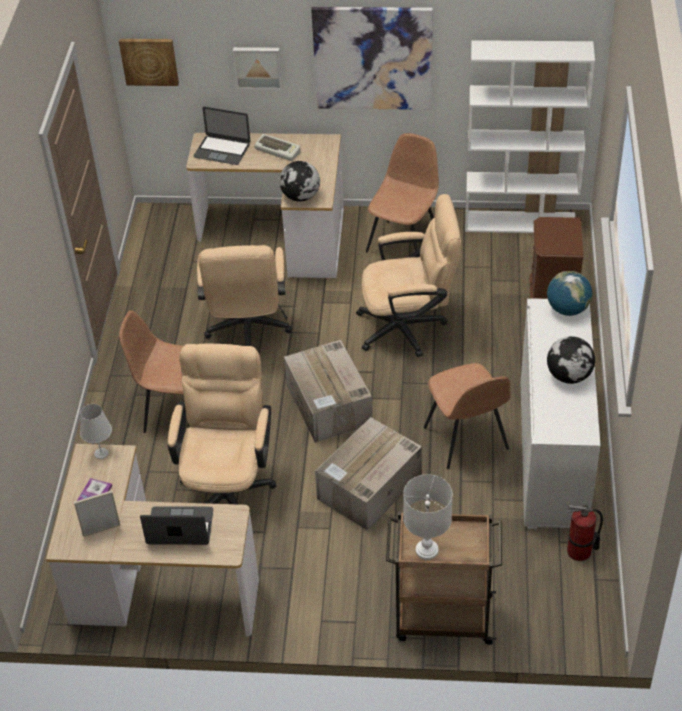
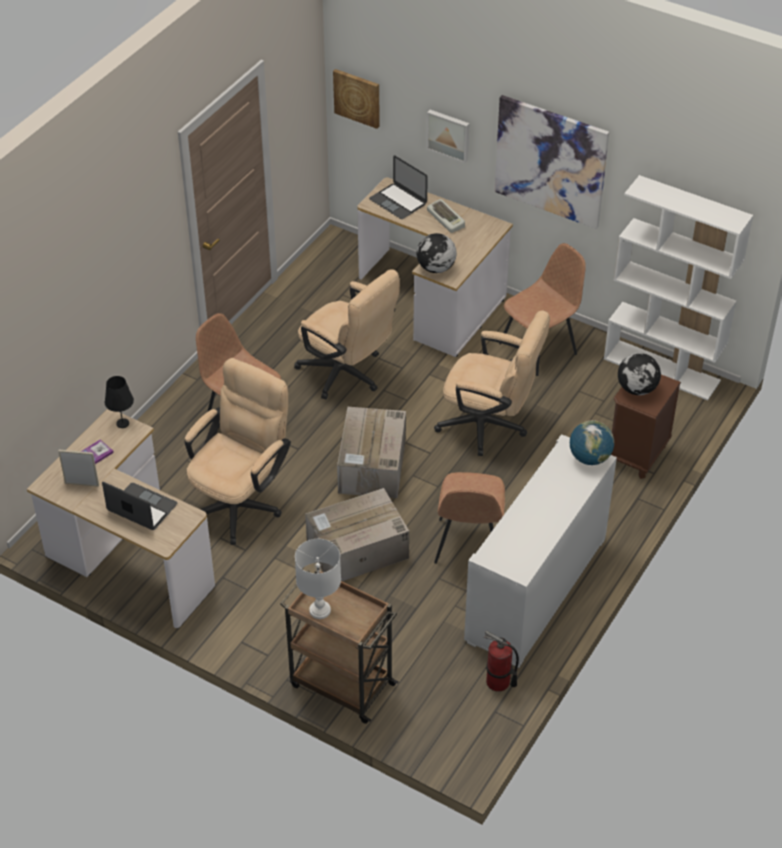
camera: 25 degrees right, 0 degrees up
(101, 453) = (123, 423): white table lamp -> black table lamp
(248, 331) = (347, 375): beige office chair -> beige office chair turned 75 degrees counterclockwise
(569, 376) = (546, 516): globe -> globe (637, 389)

